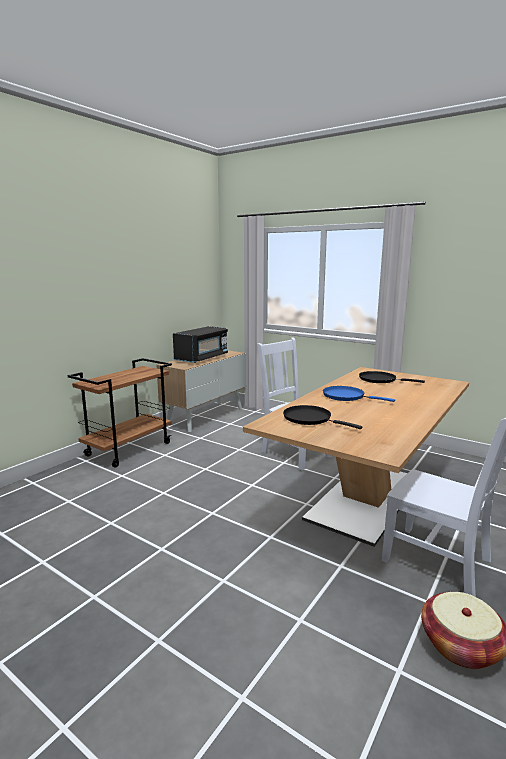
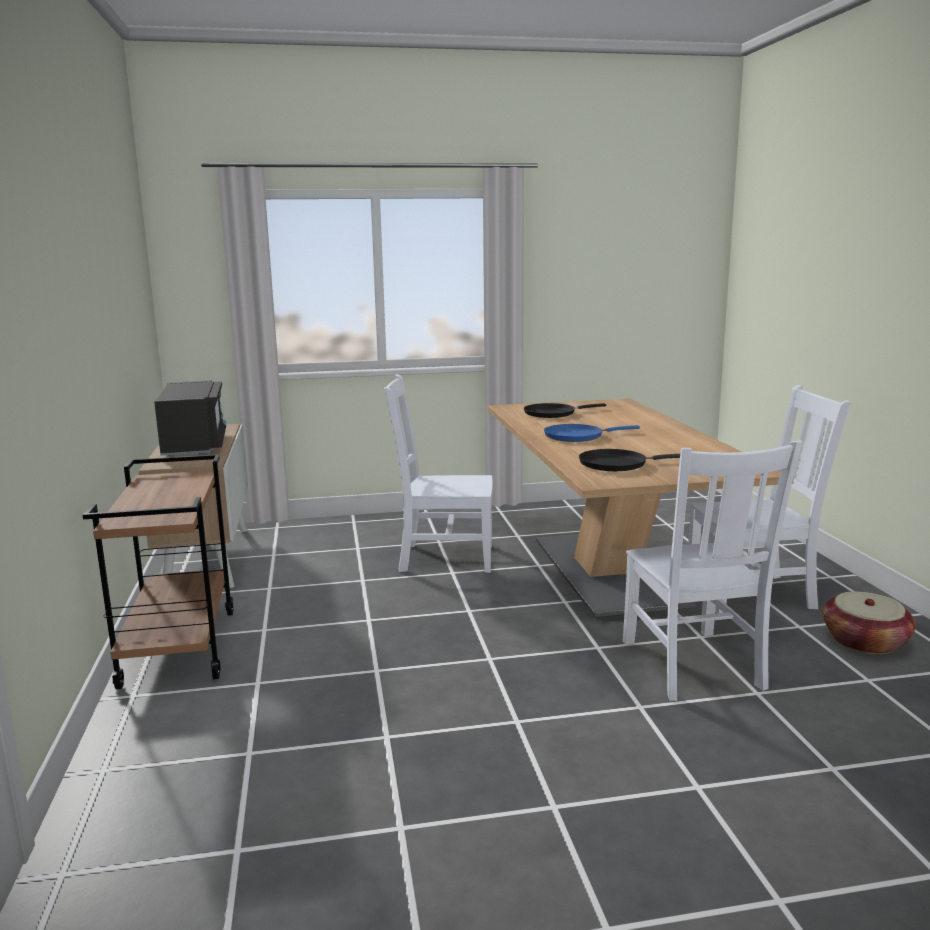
camera: 45 degrees left, 0 degrees up
(297, 579) = (693, 666): none -> white chair

